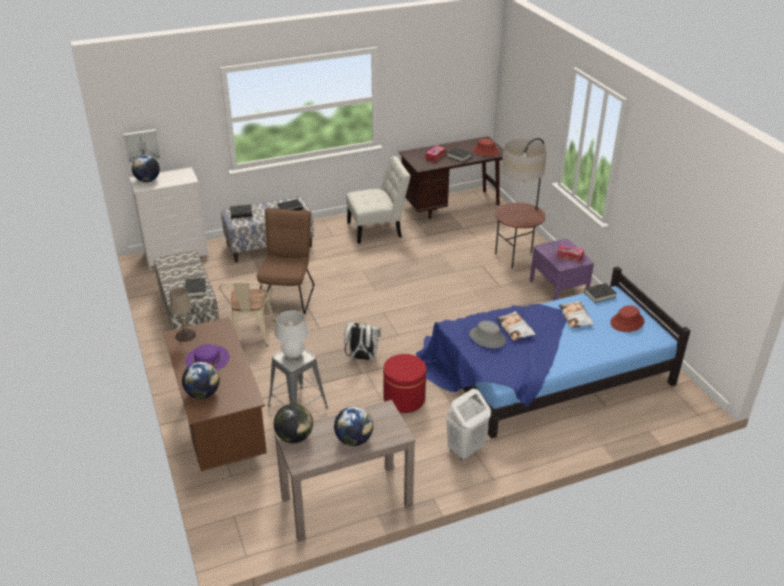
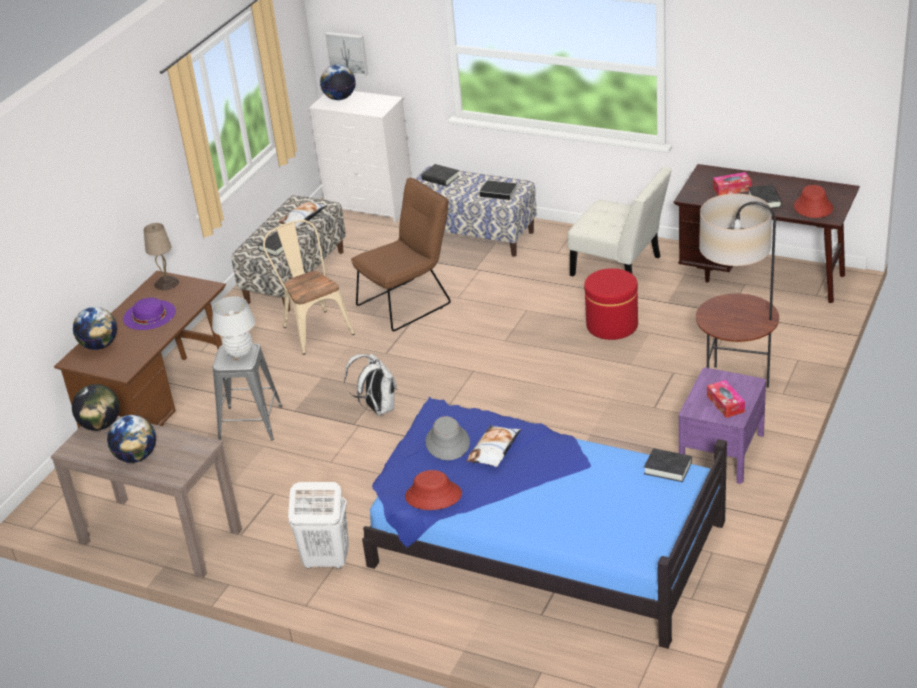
camera: 50 degrees right, 0 degrees up
(251, 336) = (314, 328): beige chair -> beige chair turned 105 degrees clockwise
(404, 399) = (350, 475): red ottoman -> red ottoman (612, 325)
(575, 317) = (589, 477): pillow -> pillow (303, 218)
(627, 322) = (641, 518): red hat -> red hat (433, 496)

